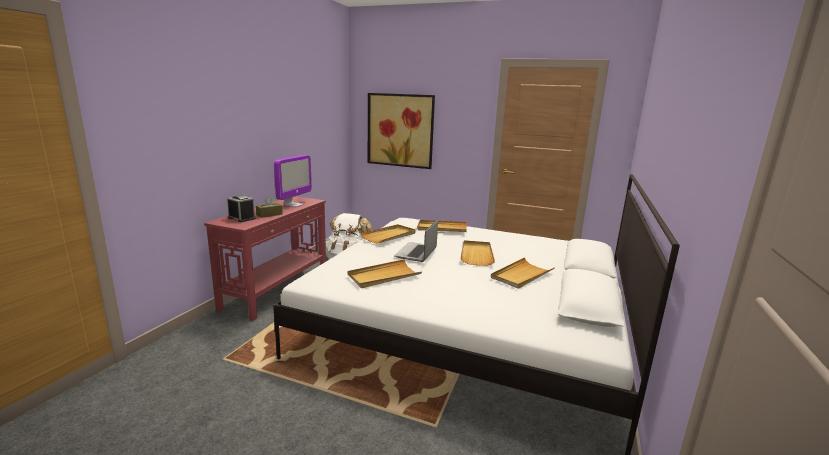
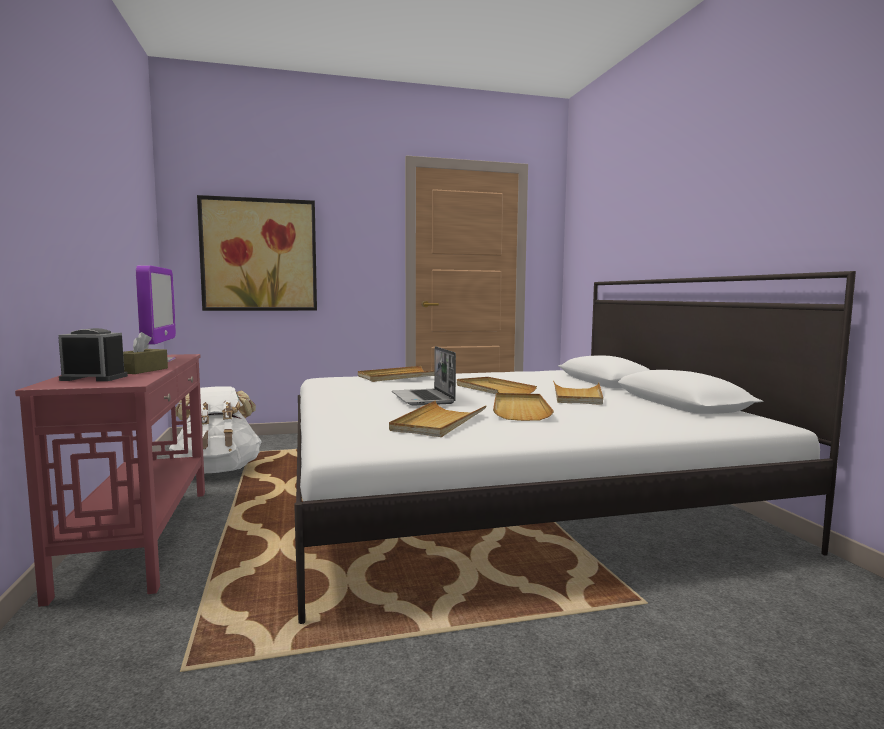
camera: 35 degrees left, 10 degrees down
(389, 236) = (347, 390): beige tray -> beige tray (520, 409)

